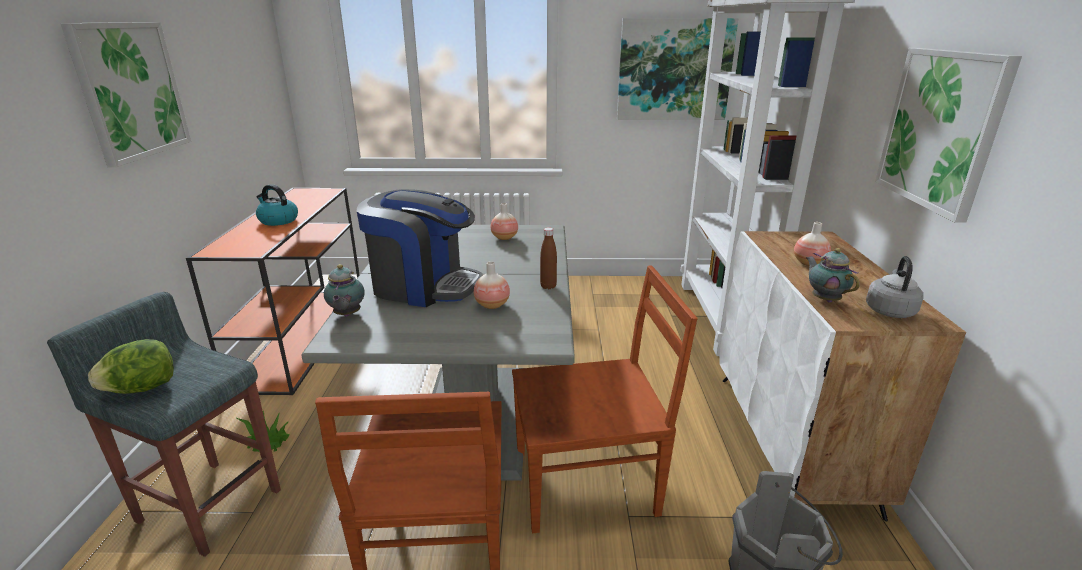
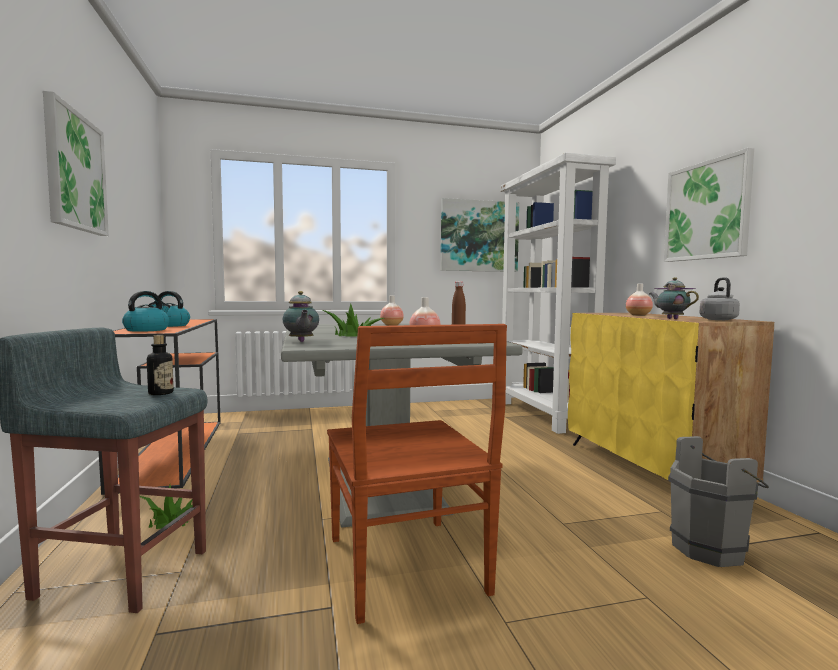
camera: 15 degrees left, 20 degrees down
(142, 388) = (94, 400): lettuce -> none
(206, 374) = (161, 393): none -> bottle
(244, 241) = (147, 330): none -> kettle
(424, 286) = (353, 335): coffee machine -> potted plant
(589, 482) = (513, 508): brown chair -> none
(793, 440) = (651, 469): white cabinet -> yellow cabinet

